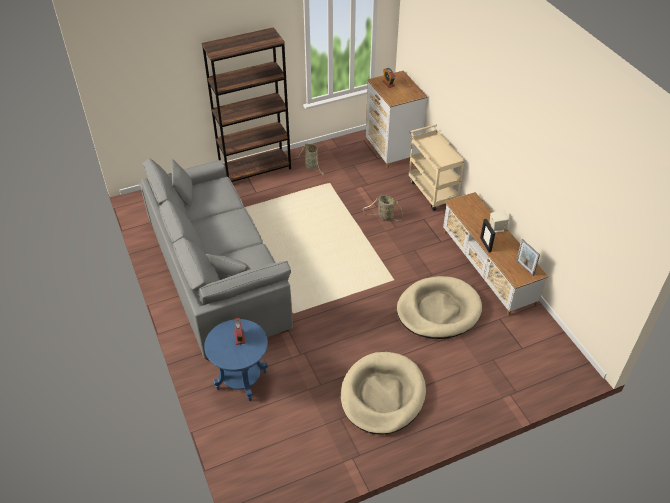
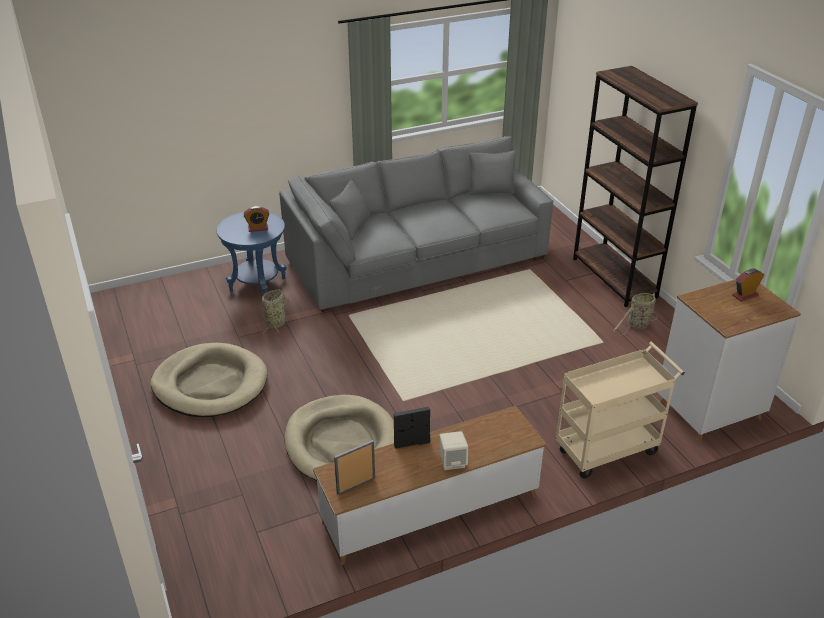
camera: 90 degrees right, 10 degrees down
(384, 216) = (537, 396): basket -> basket (276, 322)

